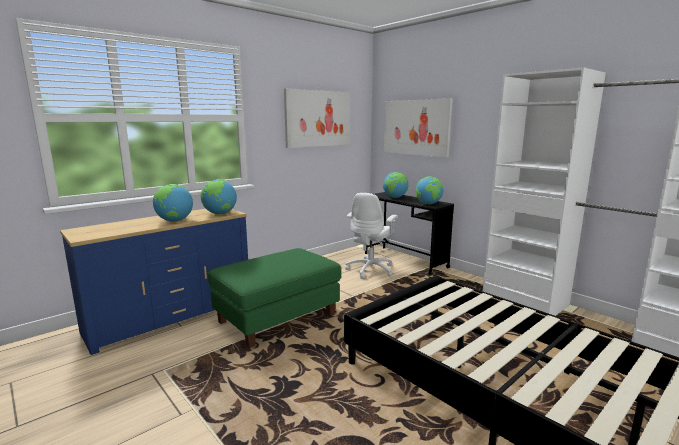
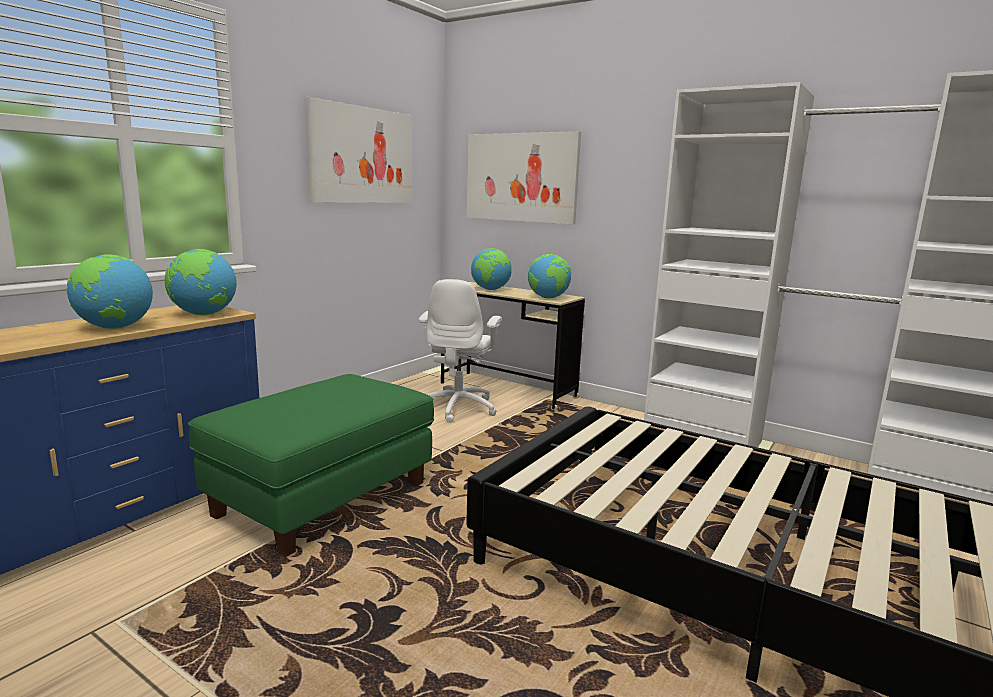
camera: 15 degrees left, 0 degrees up
(405, 260) = (507, 390): black desk -> beige desk

